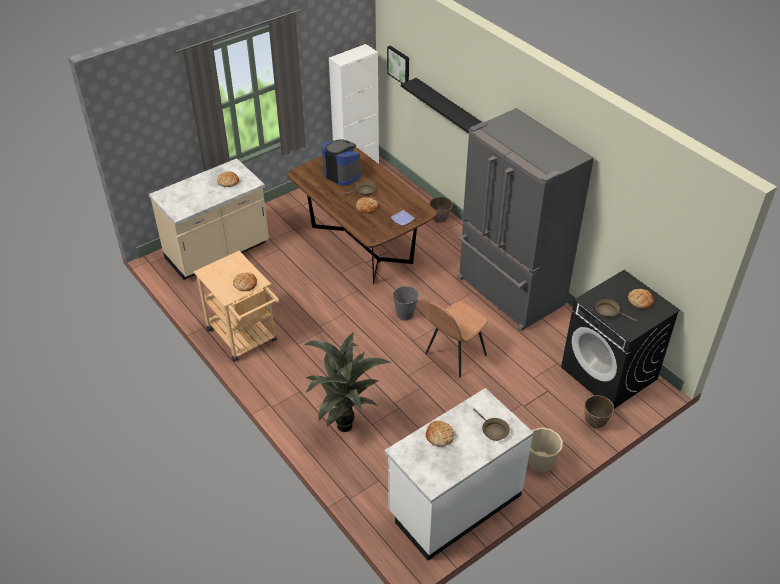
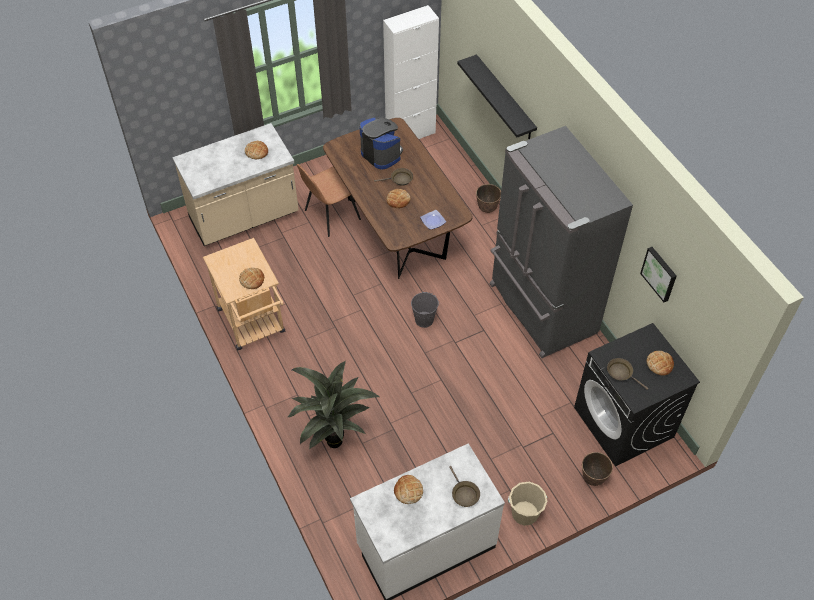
camera: 10 degrees right, 10 degrees up
(399, 65) = (461, 35): picture -> picture (660, 273)
(454, 355) = (465, 376): brown chair -> brown chair (331, 215)

